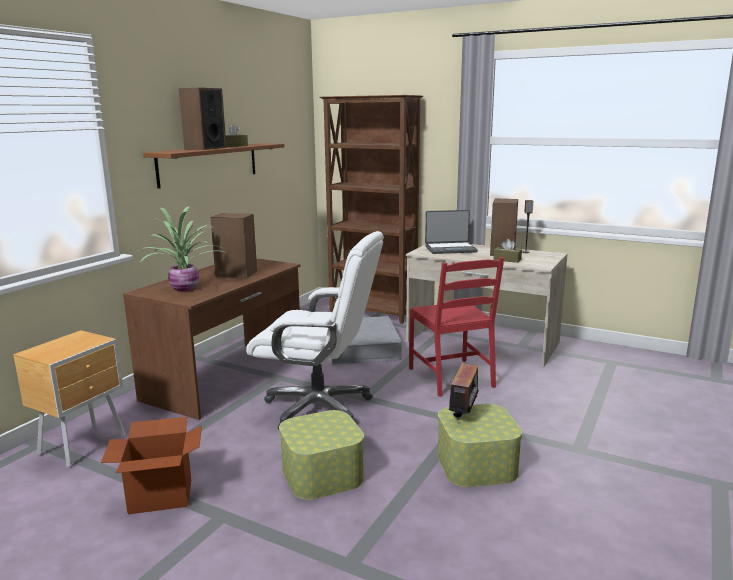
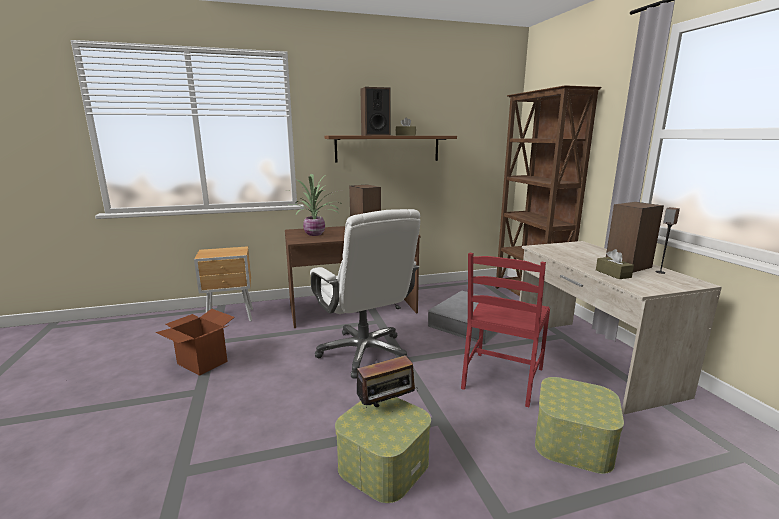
camera: 45 degrees right, 0 degrees up
(322, 473) = (283, 399): storage box -> storage box (573, 441)
(450, 249) = (576, 251): laptop -> none

